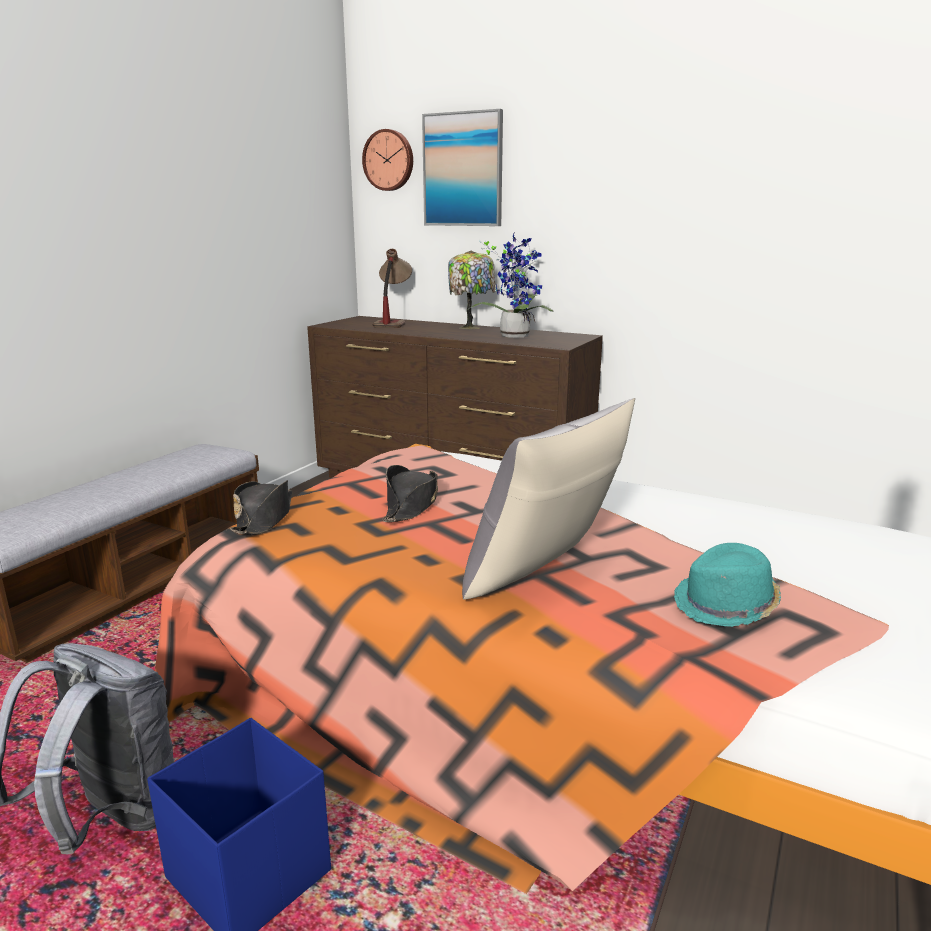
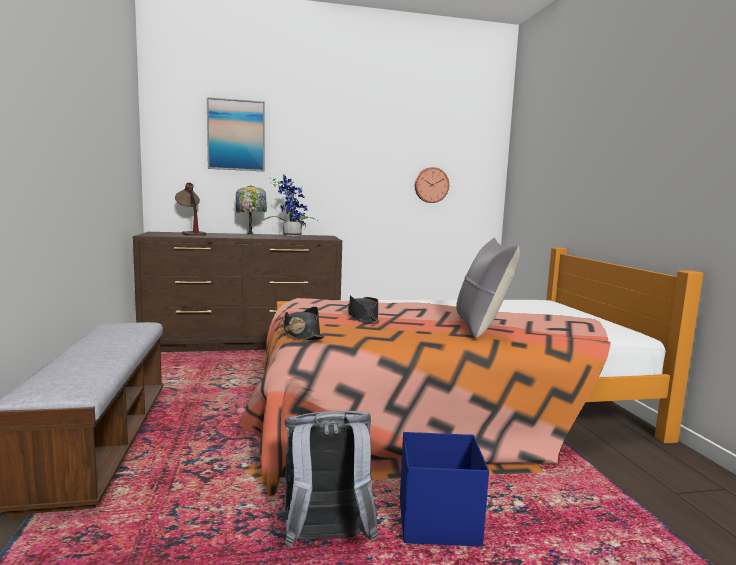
camera: 40 degrees left, 10 degrees down
(389, 160) = (176, 124): wall clock -> wall clock (431, 185)
(726, 606) = (551, 323): turquoise hat -> none

